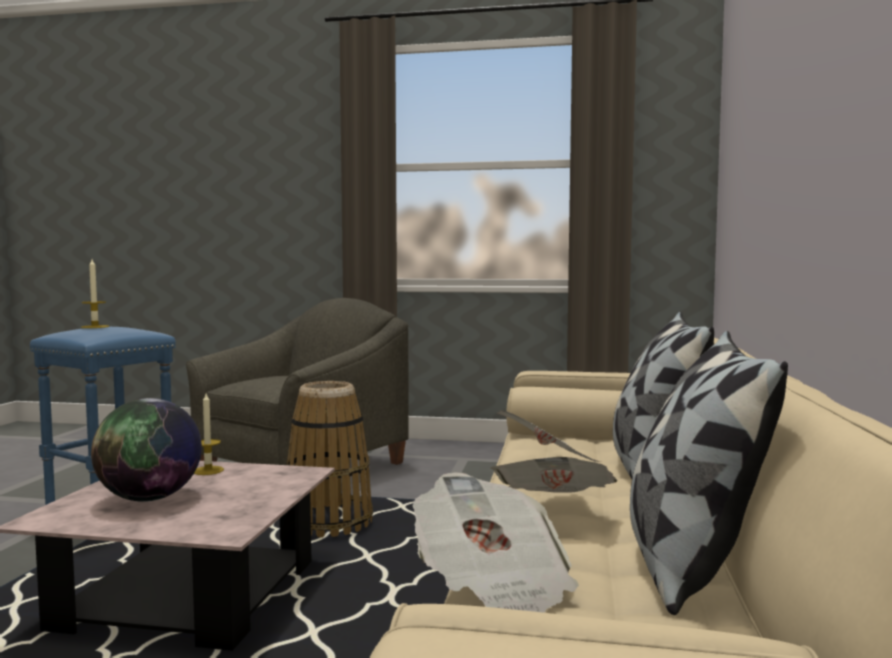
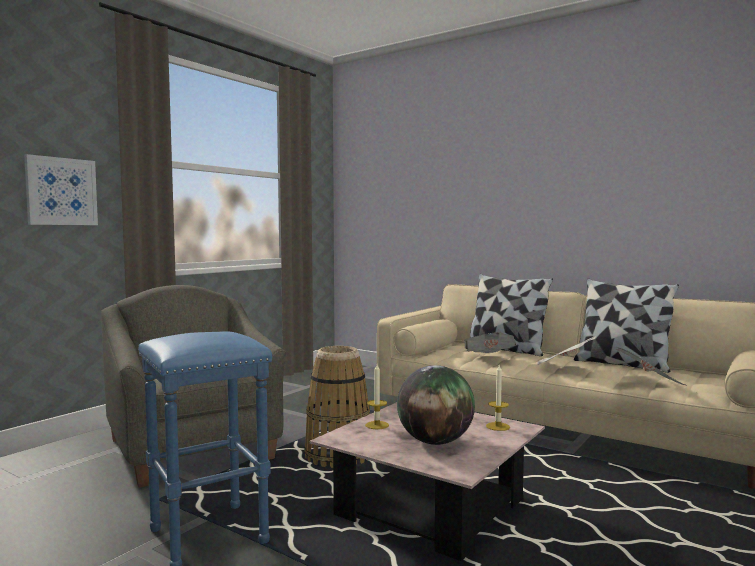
camera: 65 degrees left, 0 degrees up
(95, 327) = (204, 335): candle -> candle (498, 426)
(301, 206) = (61, 191): none -> picture

